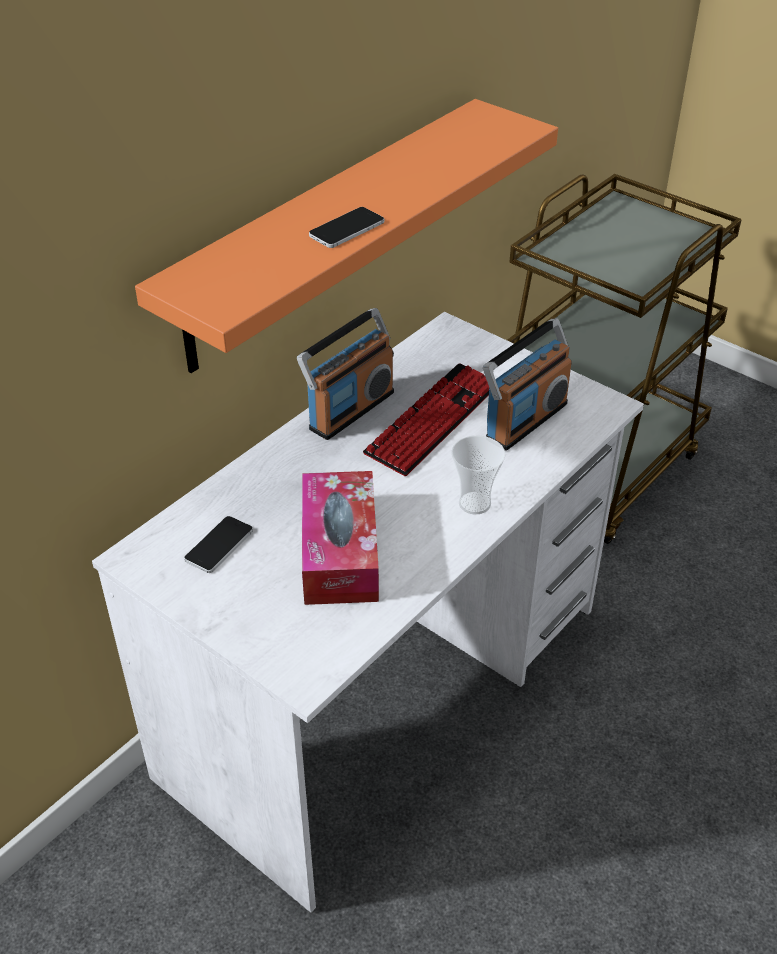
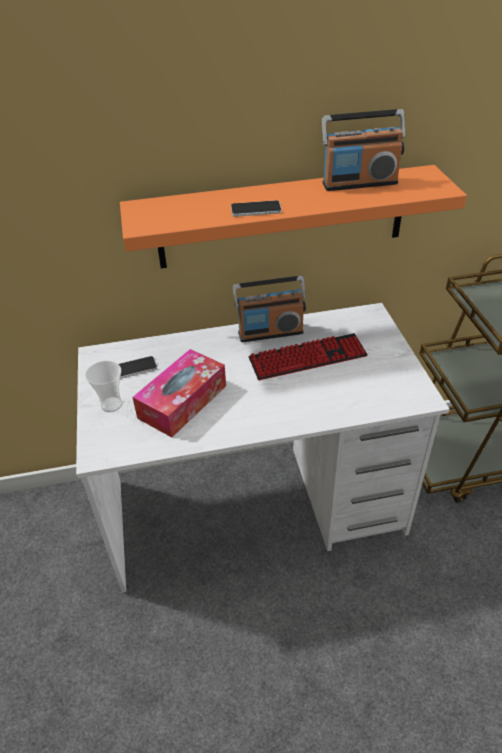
camera: 40 degrees right, 0 degrees up
(474, 503) = (278, 414): cup -> cup (111, 405)
(525, 420) = (360, 383): radio -> radio (359, 183)

